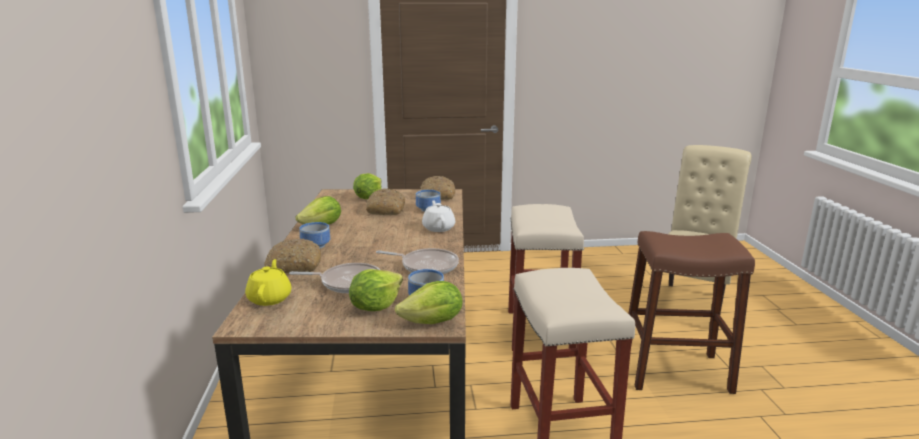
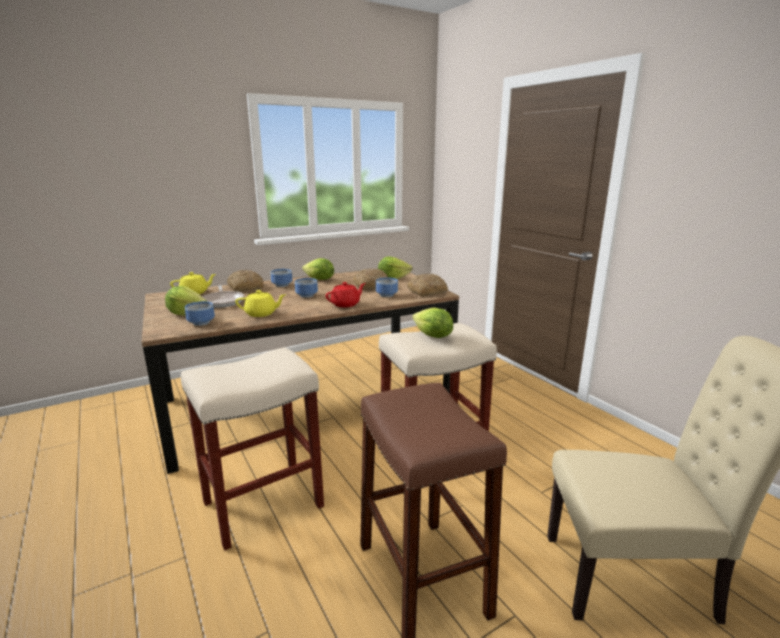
camera: 65 degrees right, 0 degrees up
(382, 239) = (307, 295): none -> bowl
(426, 266) = (261, 313): frying pan -> yellow teapot
(433, 322) = (162, 330): lettuce -> lettuce (433, 336)
(438, 228) = (346, 304): white teapot -> red teapot

